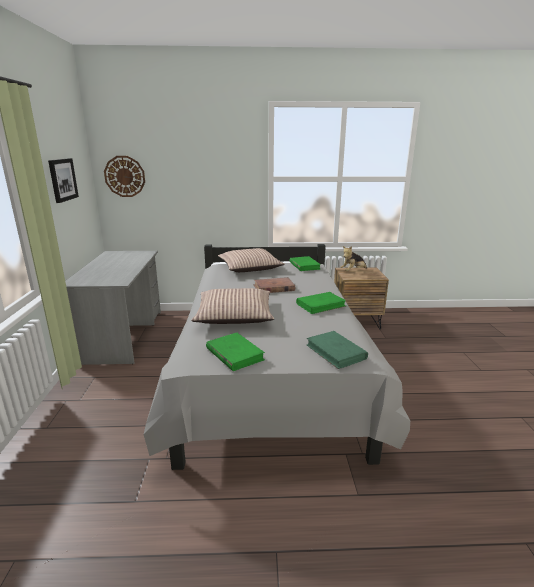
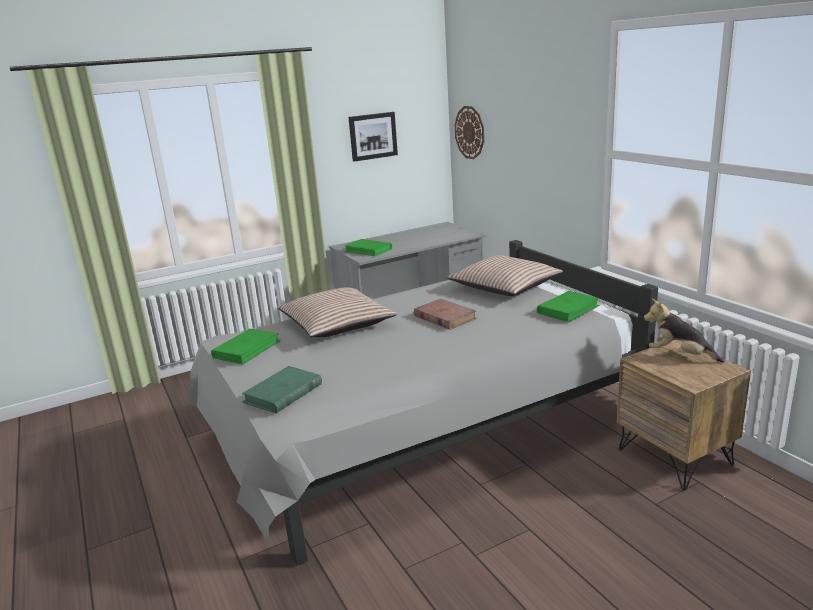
camera: 65 degrees right, 0 degrees up
(321, 305) = (416, 355): green book -> green book (368, 250)

